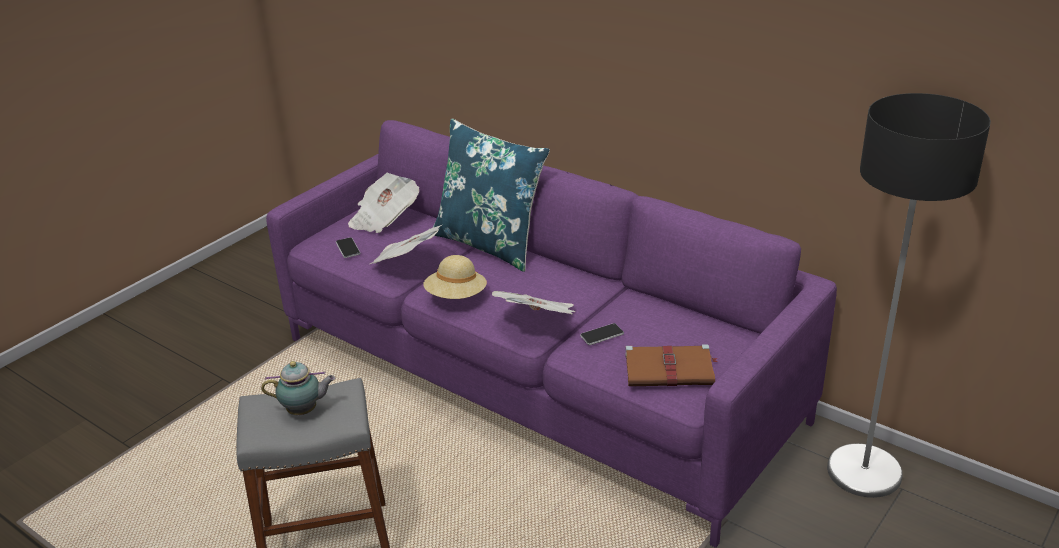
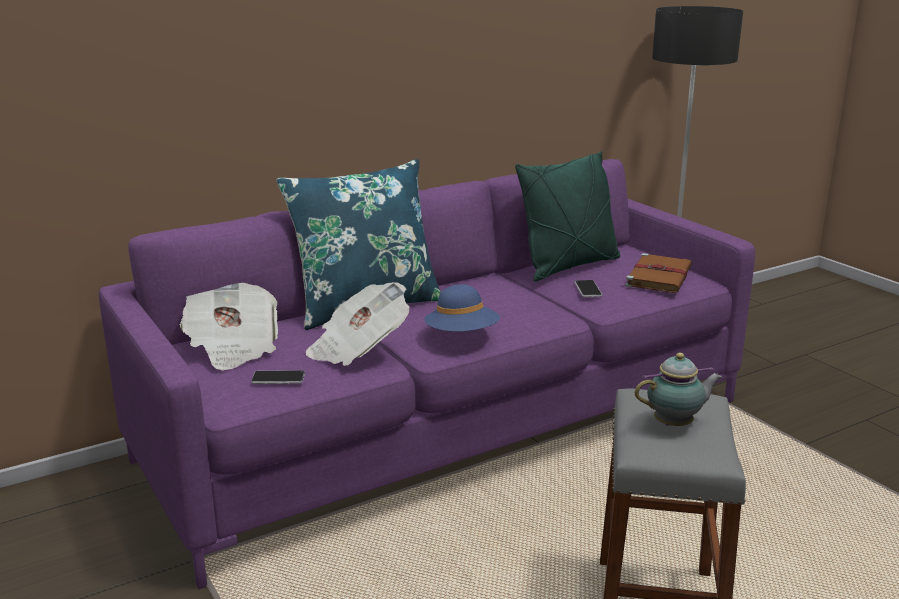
camera: 70 degrees left, 10 degrees down
(304, 411) = (676, 424): teapot -> teapot turned 60 degrees clockwise
(456, 296) = (462, 335): beige hat -> blue hat
(538, 321) = (543, 308): newspaper -> none
(656, 313) = (569, 266): none -> green pillow

